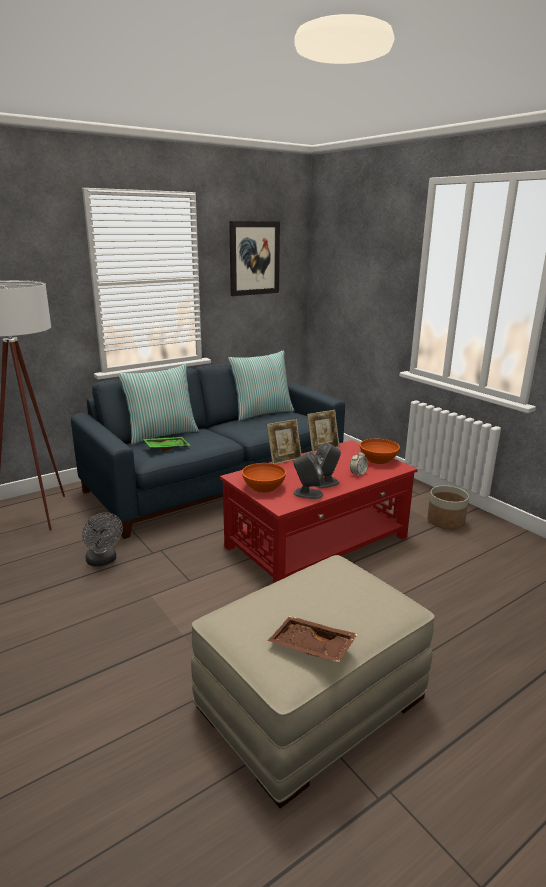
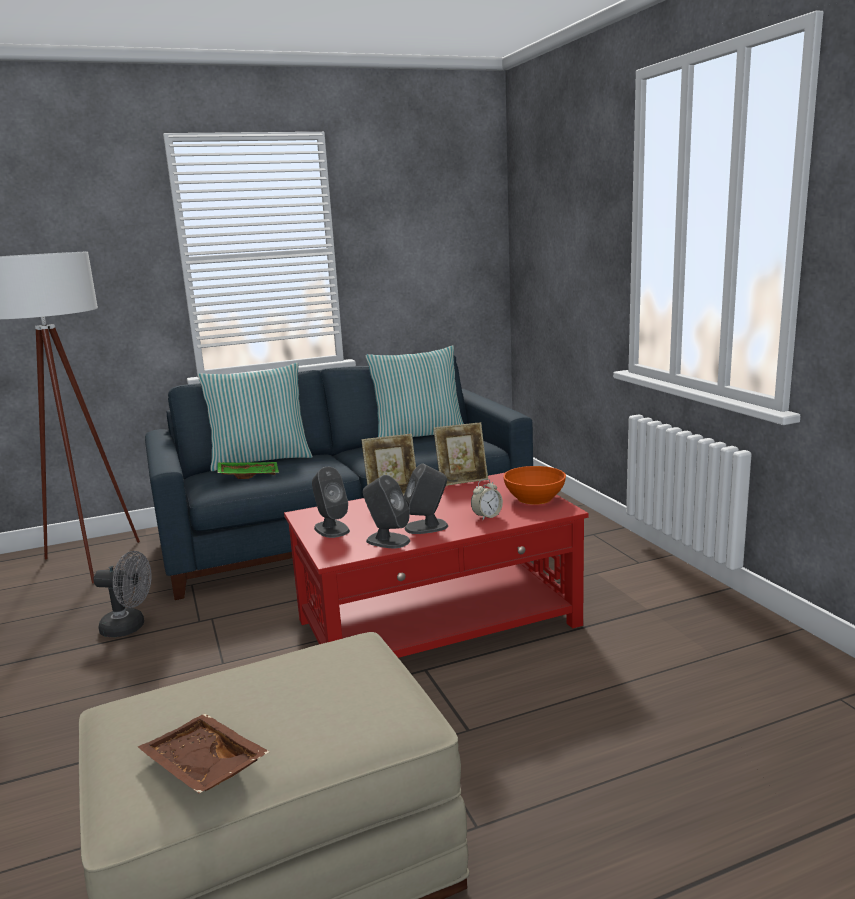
camera: 15 degrees right, 5 degrees down
(103, 561) = (129, 627): grey fan -> grey fan turned 60 degrees counterclockwise
(254, 258) = (419, 219): picture -> none
(264, 487) = (331, 529): orange bowl -> grey speaker
(446, 521) = (662, 605): planter -> none

